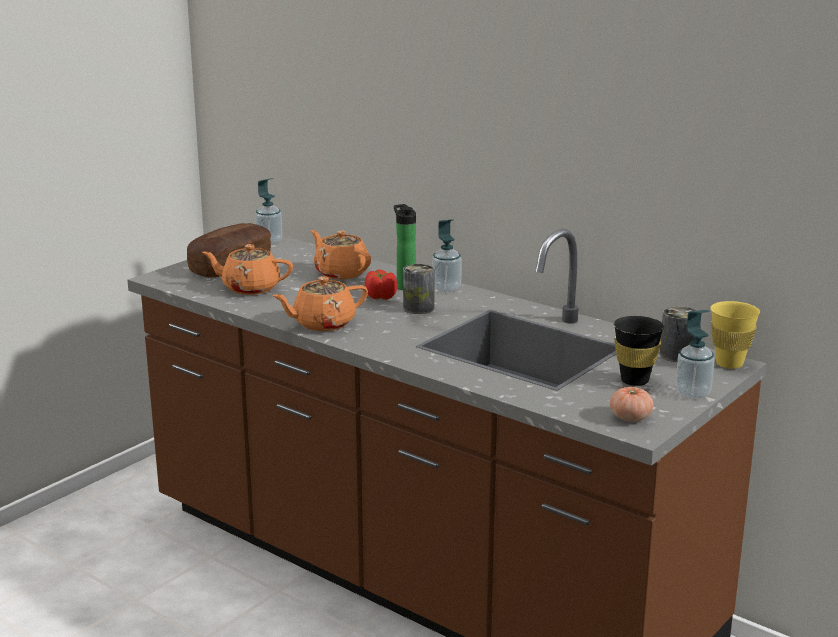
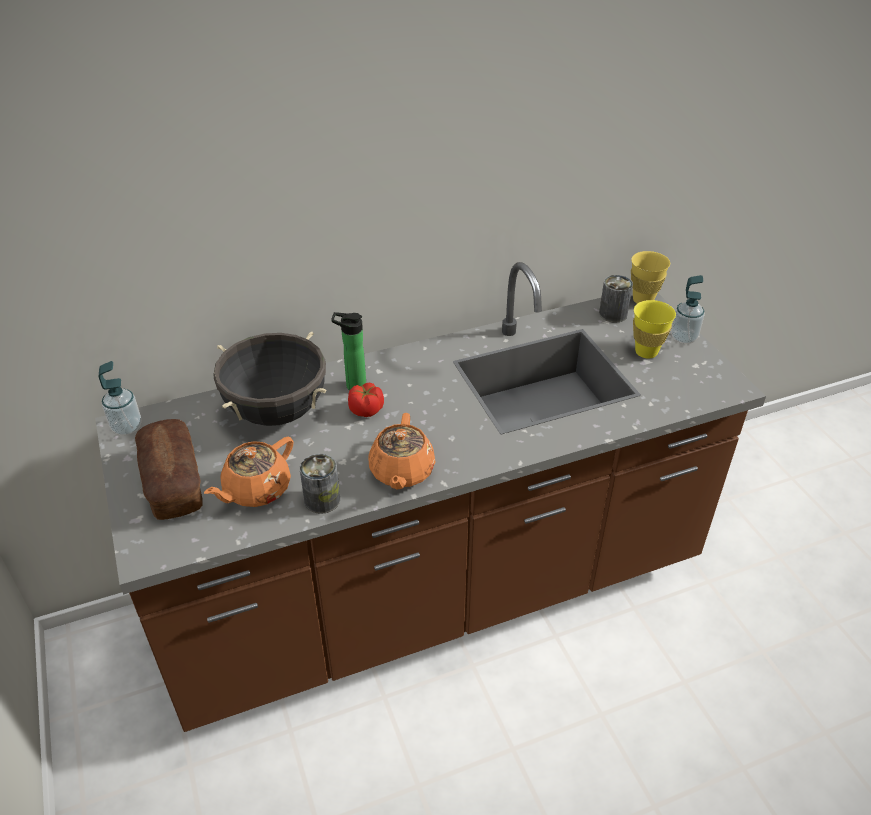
camera: 60 degrees left, 20 degrees up
(341, 273) = (277, 411): orange teapot -> black cooking pot
(418, 308) = (414, 398): can -> can (322, 500)
(446, 289) = (382, 365): soap dispenser -> none
(630, 418) = (709, 382): tomato -> none
(634, 380) = (646, 352): black cup -> yellow cup

